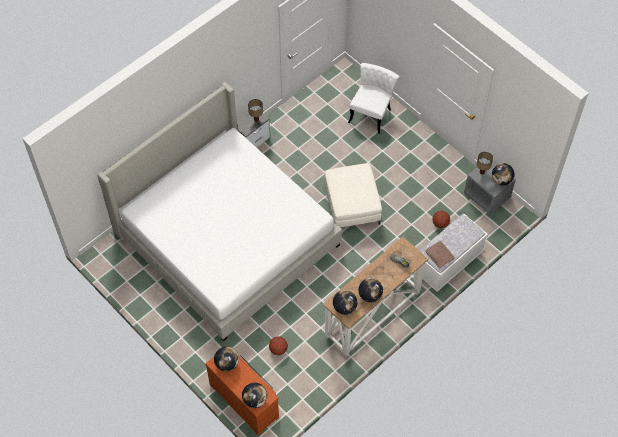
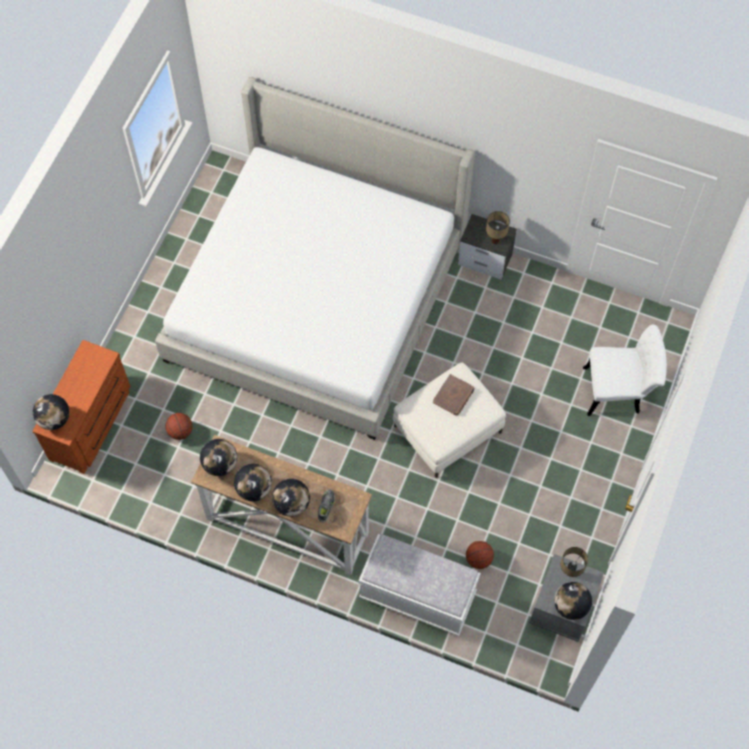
camera: 65 degrees right, 5 degrees up
(227, 364) = (92, 364): globe -> globe (292, 504)
(440, 255) = (390, 565): brown book -> brown book (453, 396)

